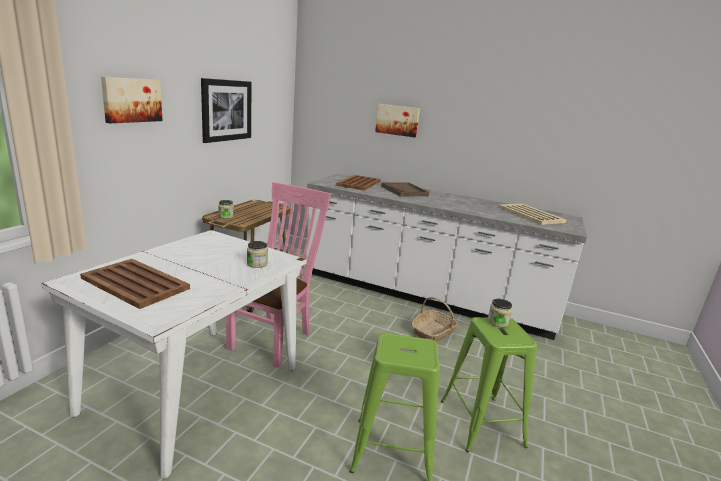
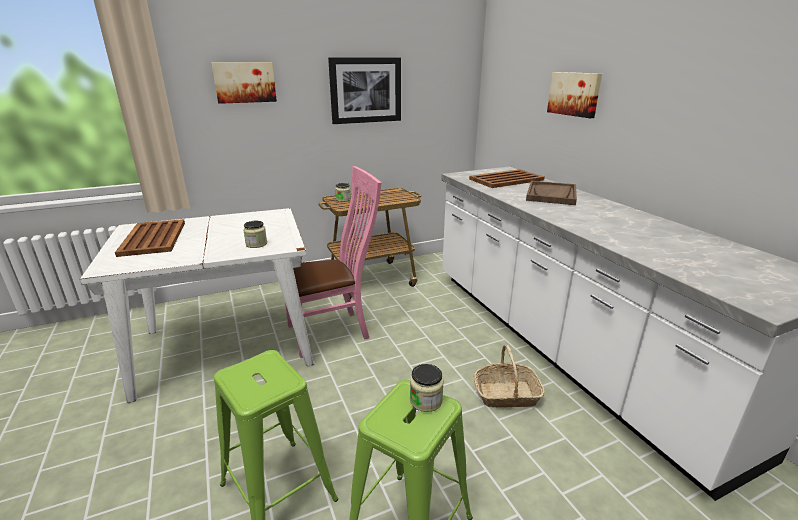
camera: 45 degrees right, 5 degrees up
(531, 215) = (720, 261): beige tray -> none

